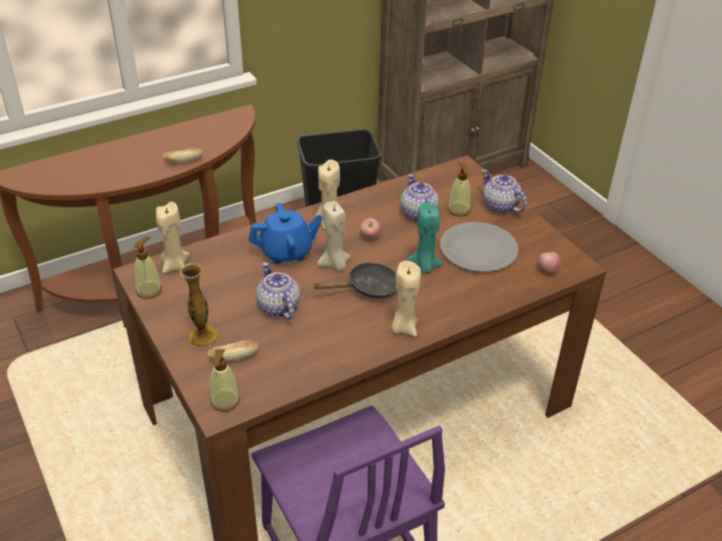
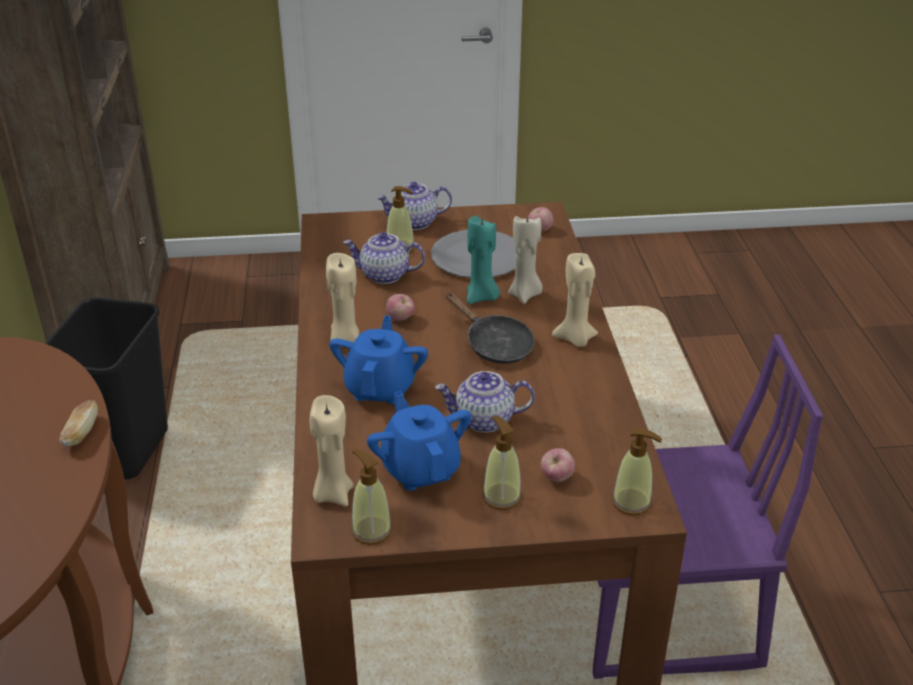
camera: 65 degrees left, 5 degrees down
(203, 336) = (501, 496): vase -> soap dispenser
(214, 293) = (420, 469): none -> blue teapot
(233, 357) = (556, 478): bread -> apple
(335, 264) = (433, 357): beige candle -> beige candle (525, 295)
(368, 288) = (494, 345): black frying pan -> black frying pan turned 135 degrees clockwise

